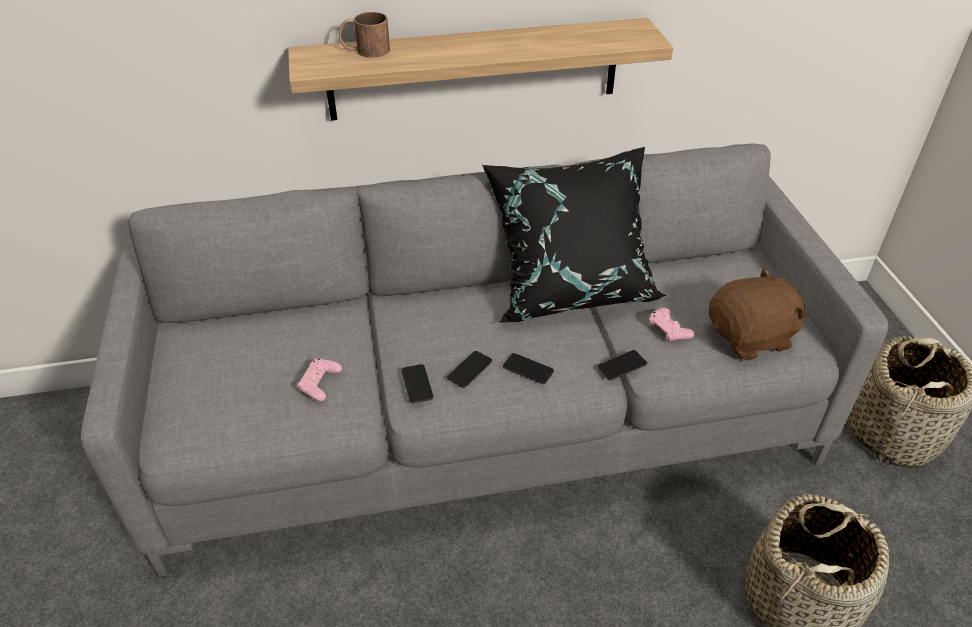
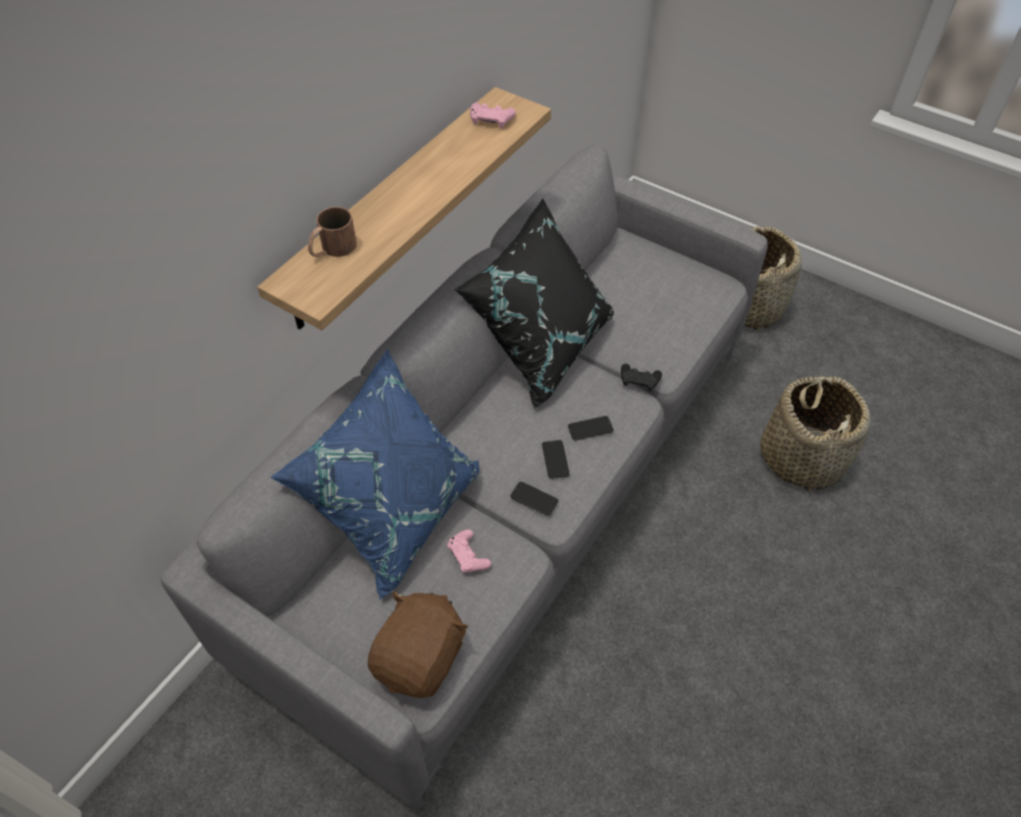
camera: 45 degrees left, 10 degrees up
(316, 320) = (395, 510): none -> blue pillow
(622, 366) = (639, 380): phone -> black game controller
(669, 329) = (638, 331): pink game controller -> pink game controller (491, 119)
(750, 338) = (687, 301): brown plush toy -> brown plush toy (421, 658)

